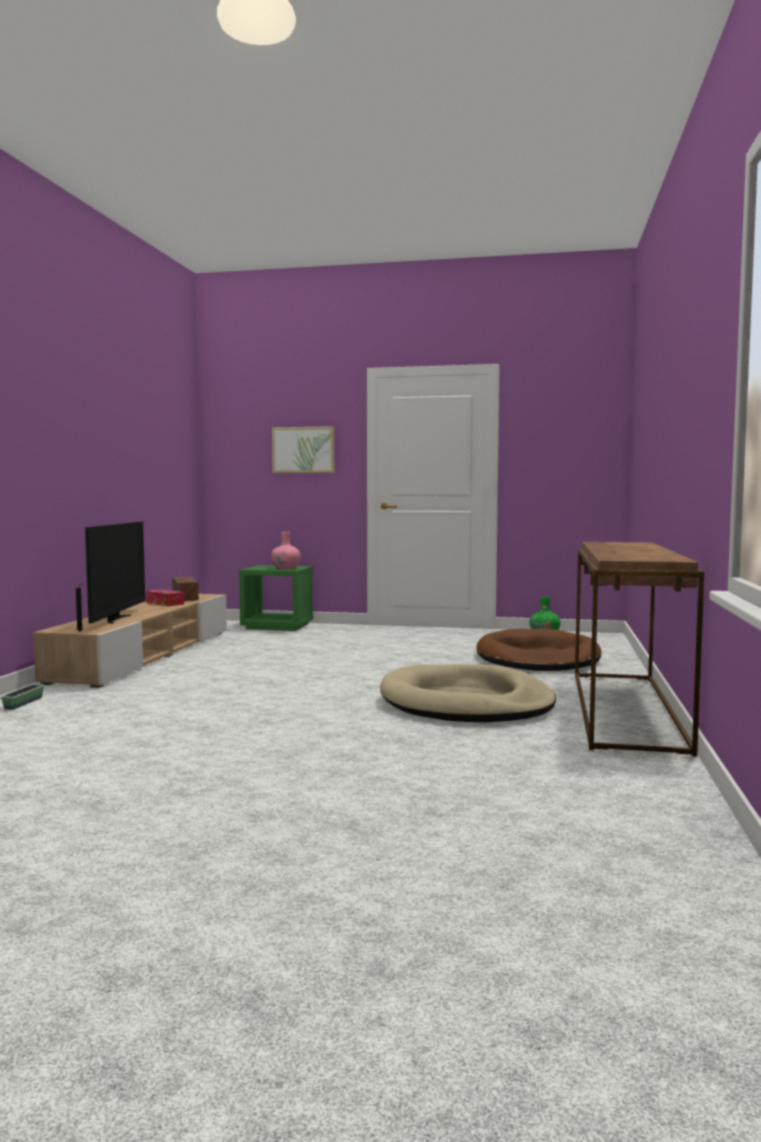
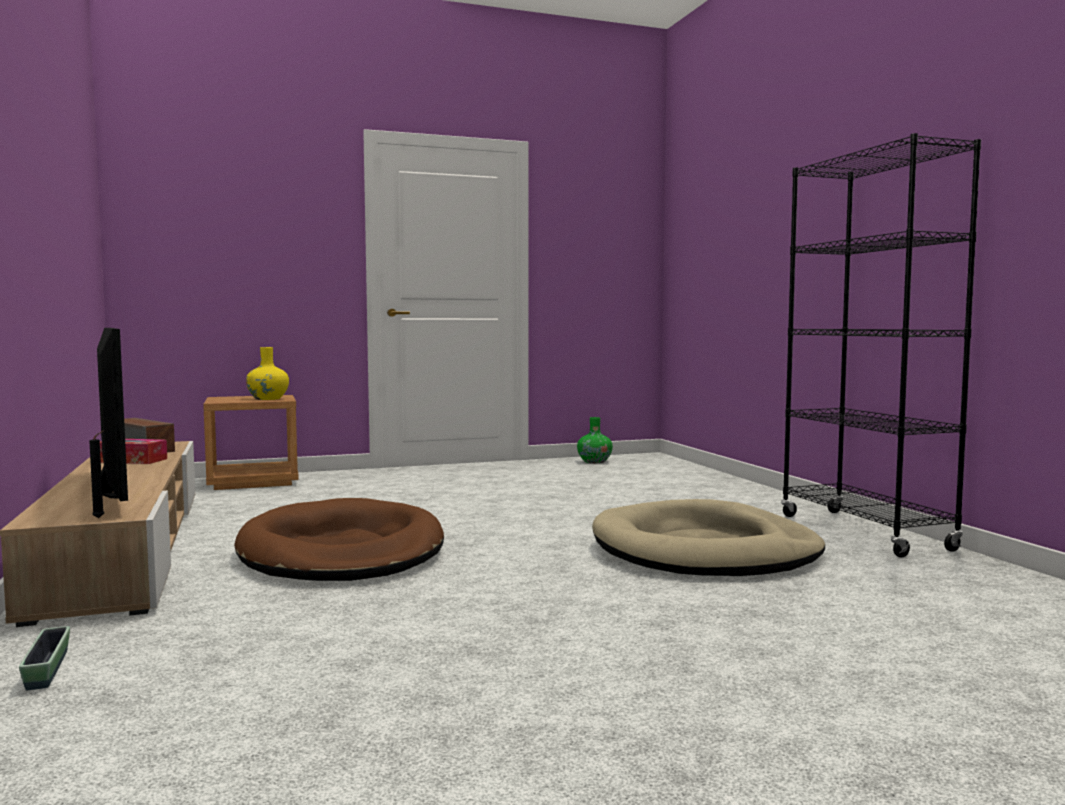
camera: 30 degrees left, 0 degrees up
(278, 626) = (254, 481): green nightstand -> brown nightstand
(286, 568) = (268, 398): pink vase -> yellow vase
(303, 450) = (274, 234): picture -> none
(537, 658) = (648, 487): brown dog bed -> brown dog bed (342, 551)
(627, 710) = (864, 532): brown console table -> black bookcase

